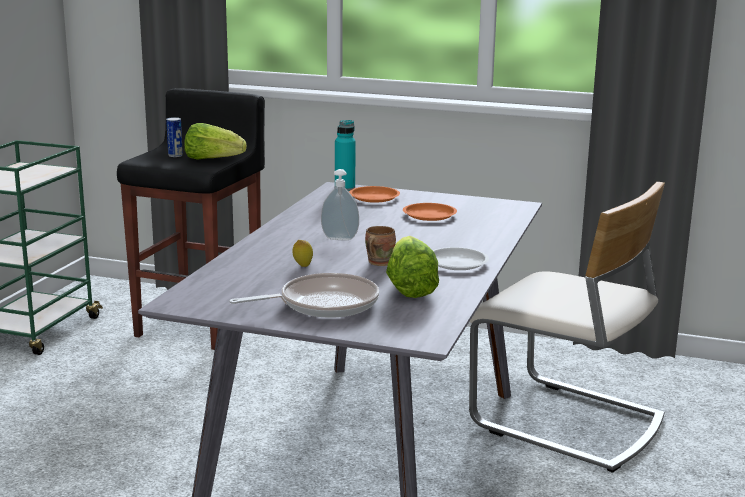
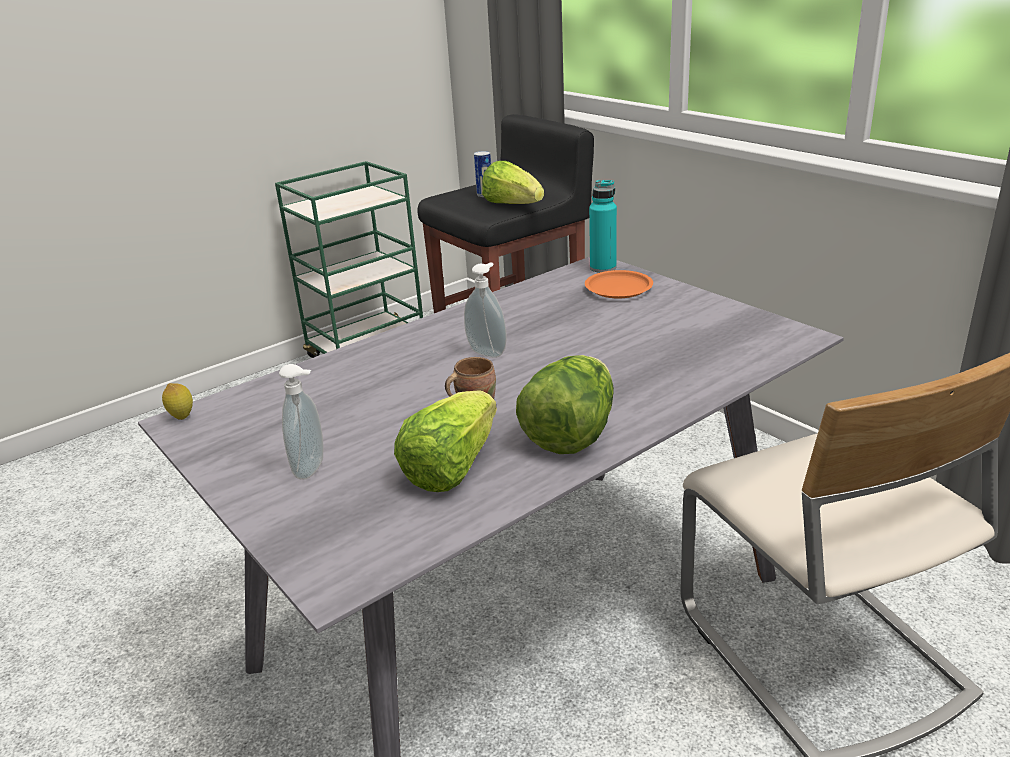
camera: 35 degrees right, 10 degrees up
(302, 266) = (383, 392): lemon -> lemon (182, 417)
(323, 304) = (312, 469): frying pan -> soap dispenser
(430, 215) = (649, 333): orange plate -> none
(456, 263) = (571, 434): white plate -> lettuce

